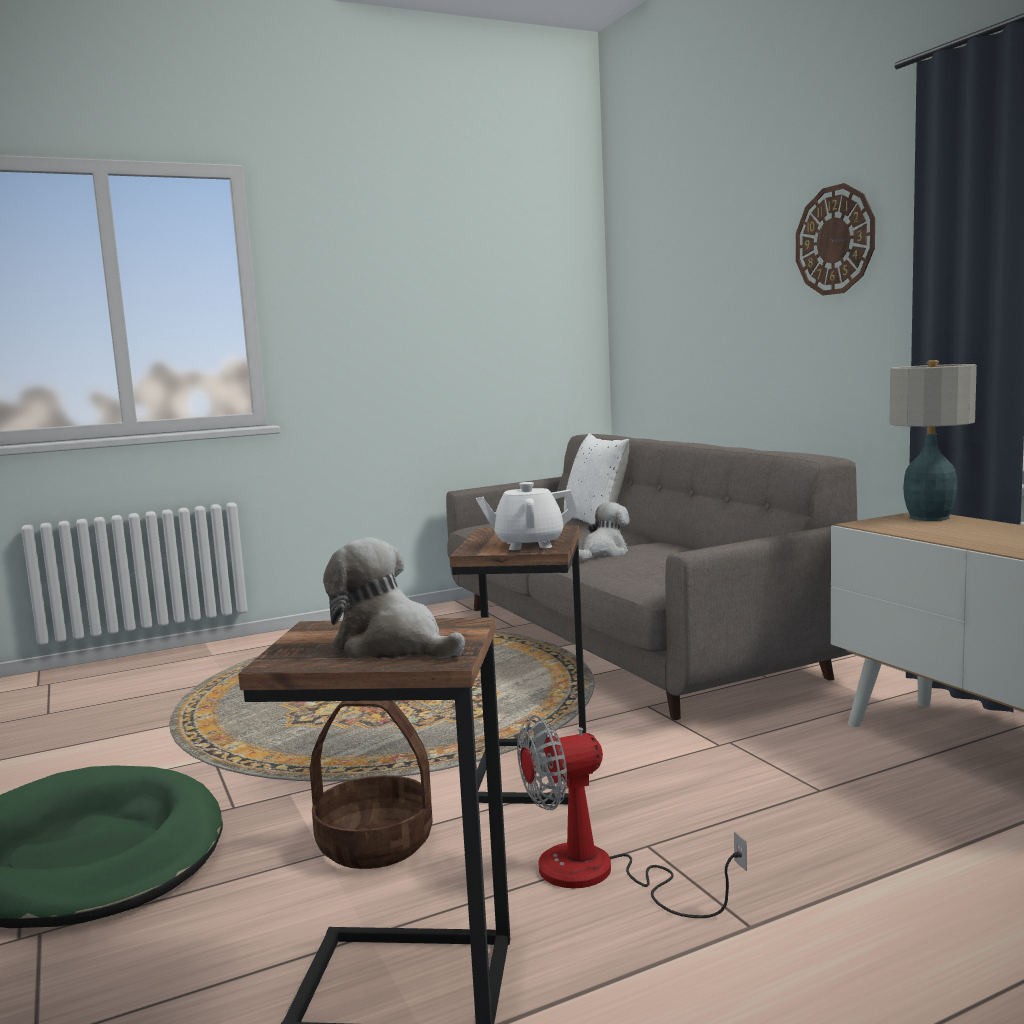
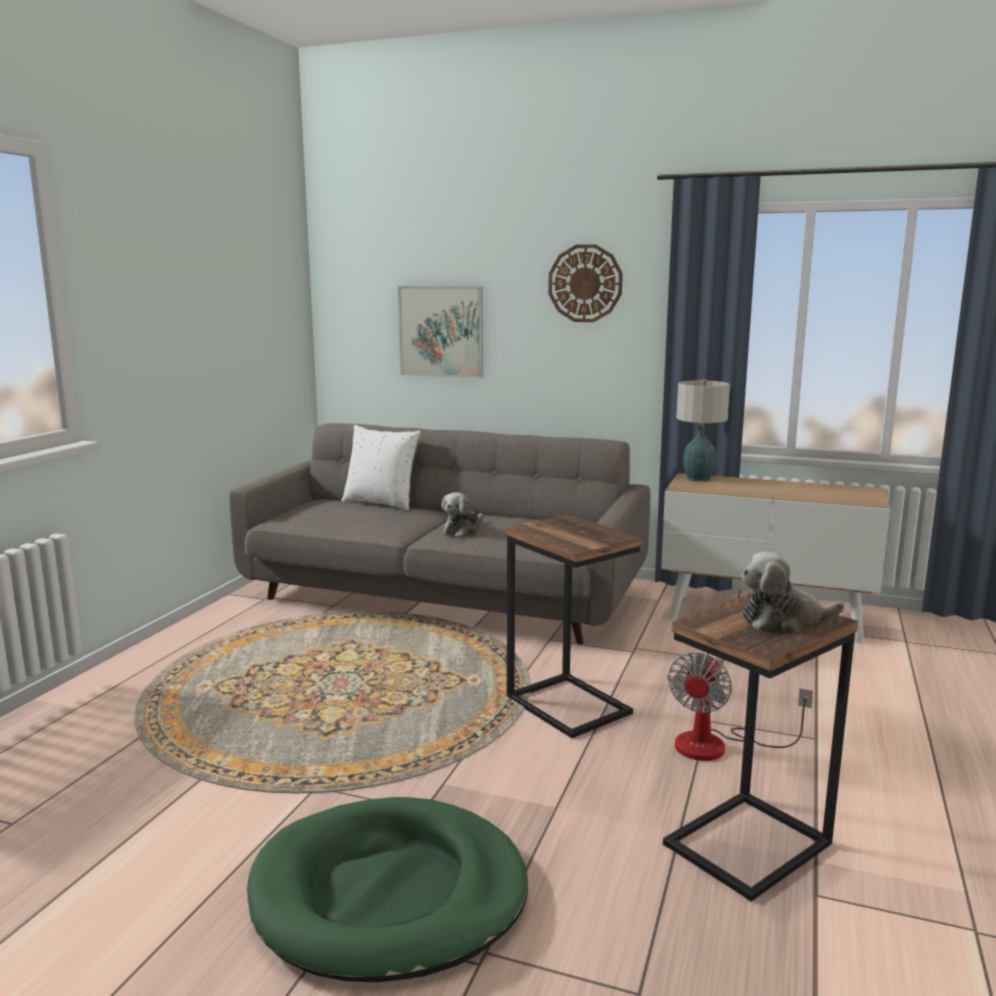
camera: 45 degrees left, 5 degrees up
(376, 843) = (572, 785): basket -> none
(528, 544) = (596, 535): white teapot -> none
(603, 553) = (463, 530): plush toy -> plush toy turned 150 degrees counterclockwise
(701, 324) = (441, 331): none -> picture

